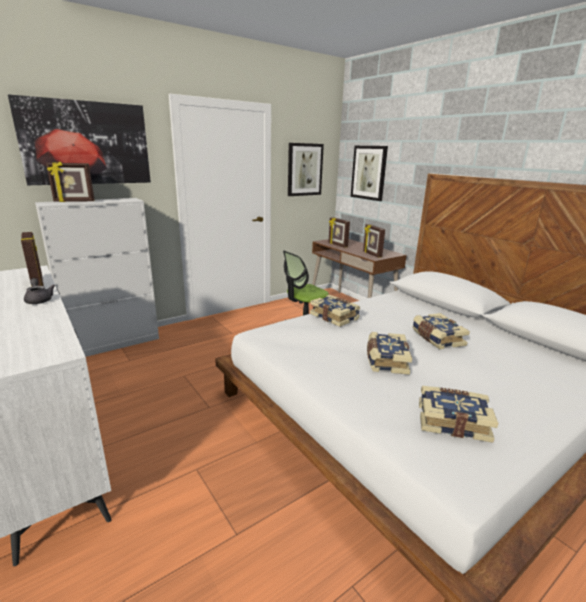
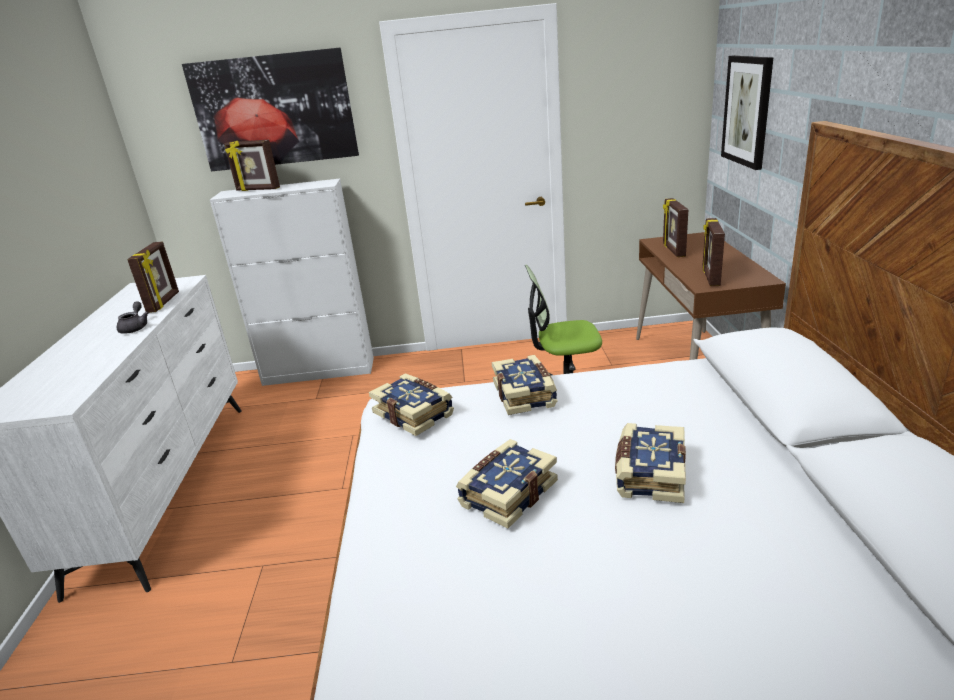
camera: 35 degrees right, 5 degrees up
(304, 169) = (632, 109): picture -> none
(452, 421) = (469, 630): book -> book (414, 414)

